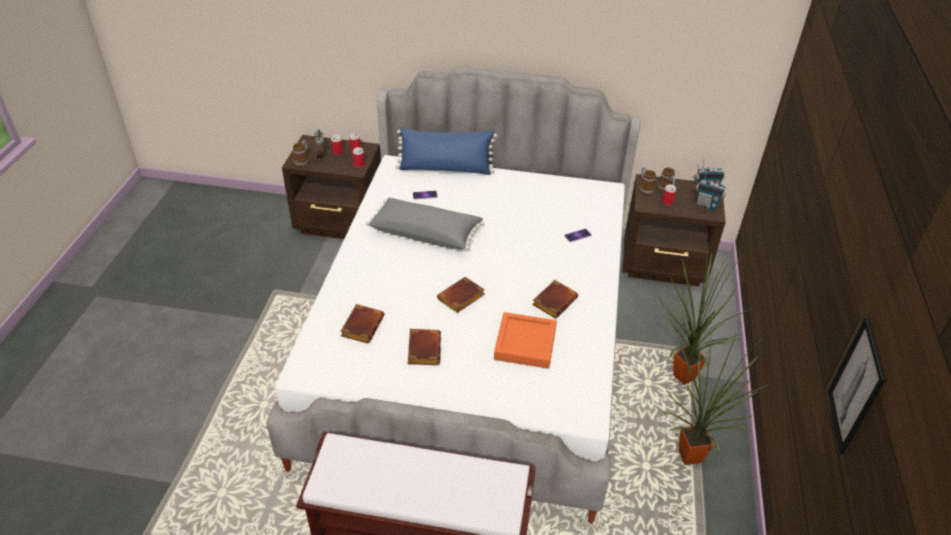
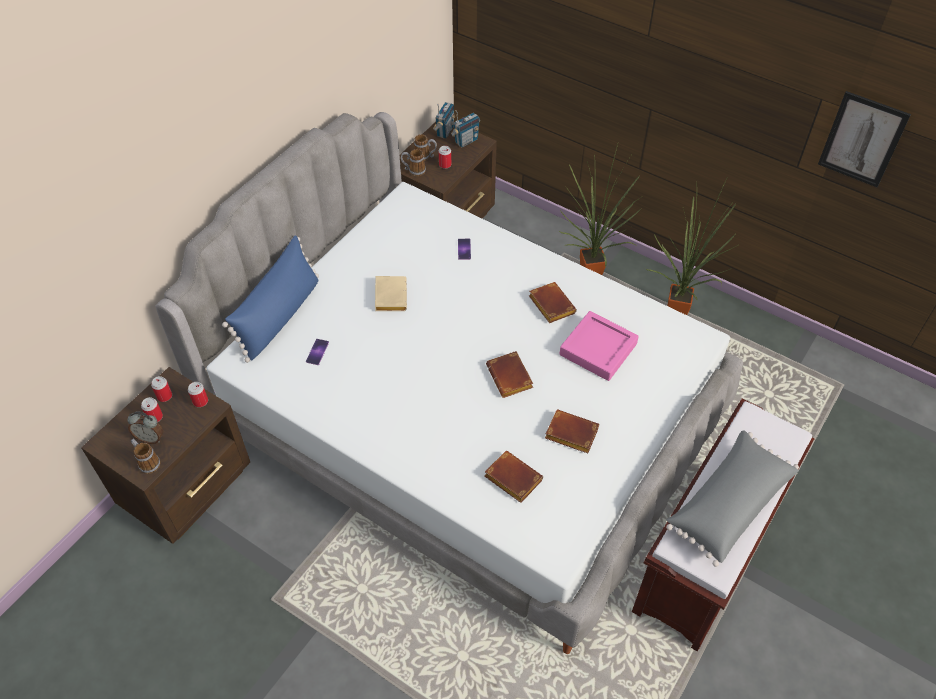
camera: 65 degrees left, 10 degrees up
(426, 233) = (387, 373): grey pillow -> grey pillow (727, 504)
(500, 211) = (389, 296): none -> beige book
(525, 344) = (598, 349): orange tray -> pink tray

